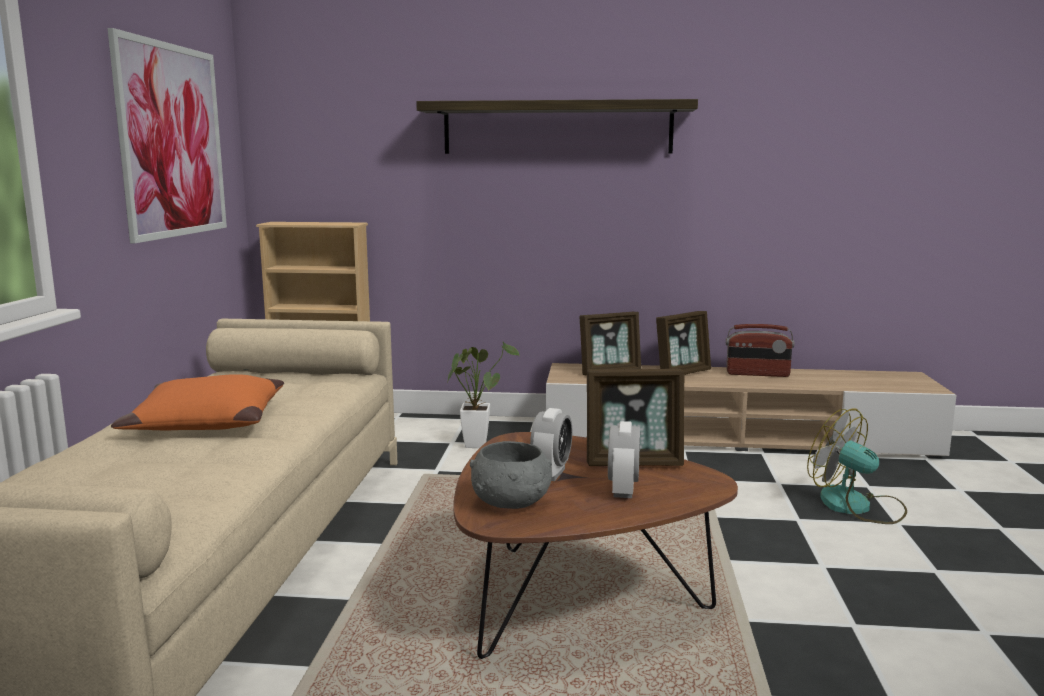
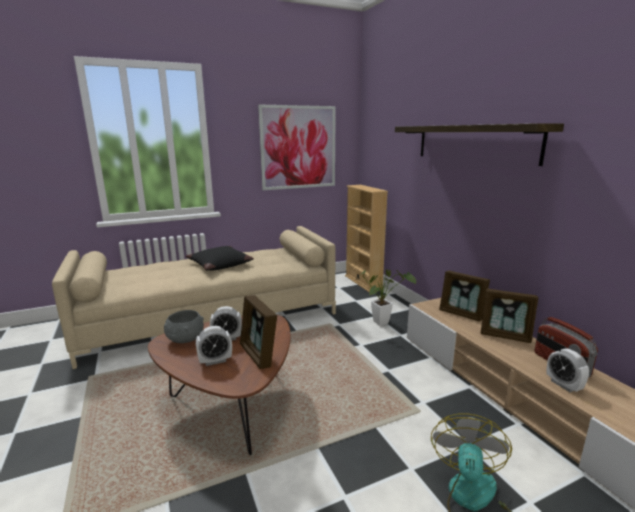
camera: 60 degrees right, 5 degrees up
(206, 422) = (219, 265): orange pillow -> black pillow
(791, 383) = (563, 385): none -> alarm clock

